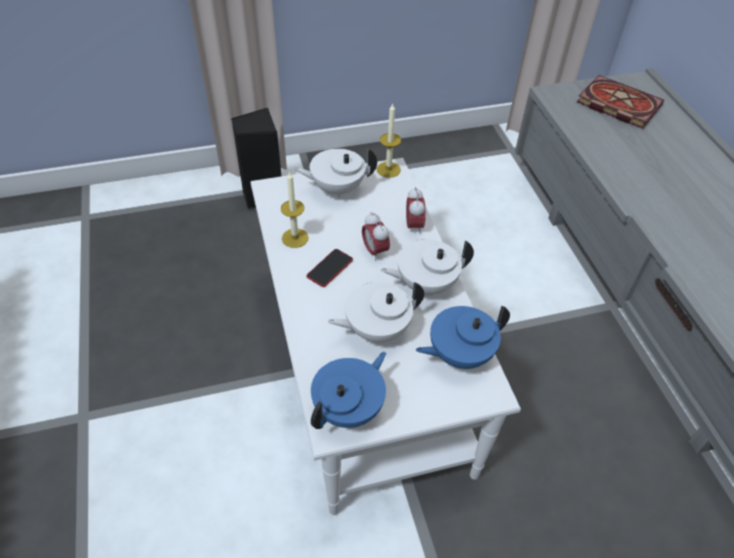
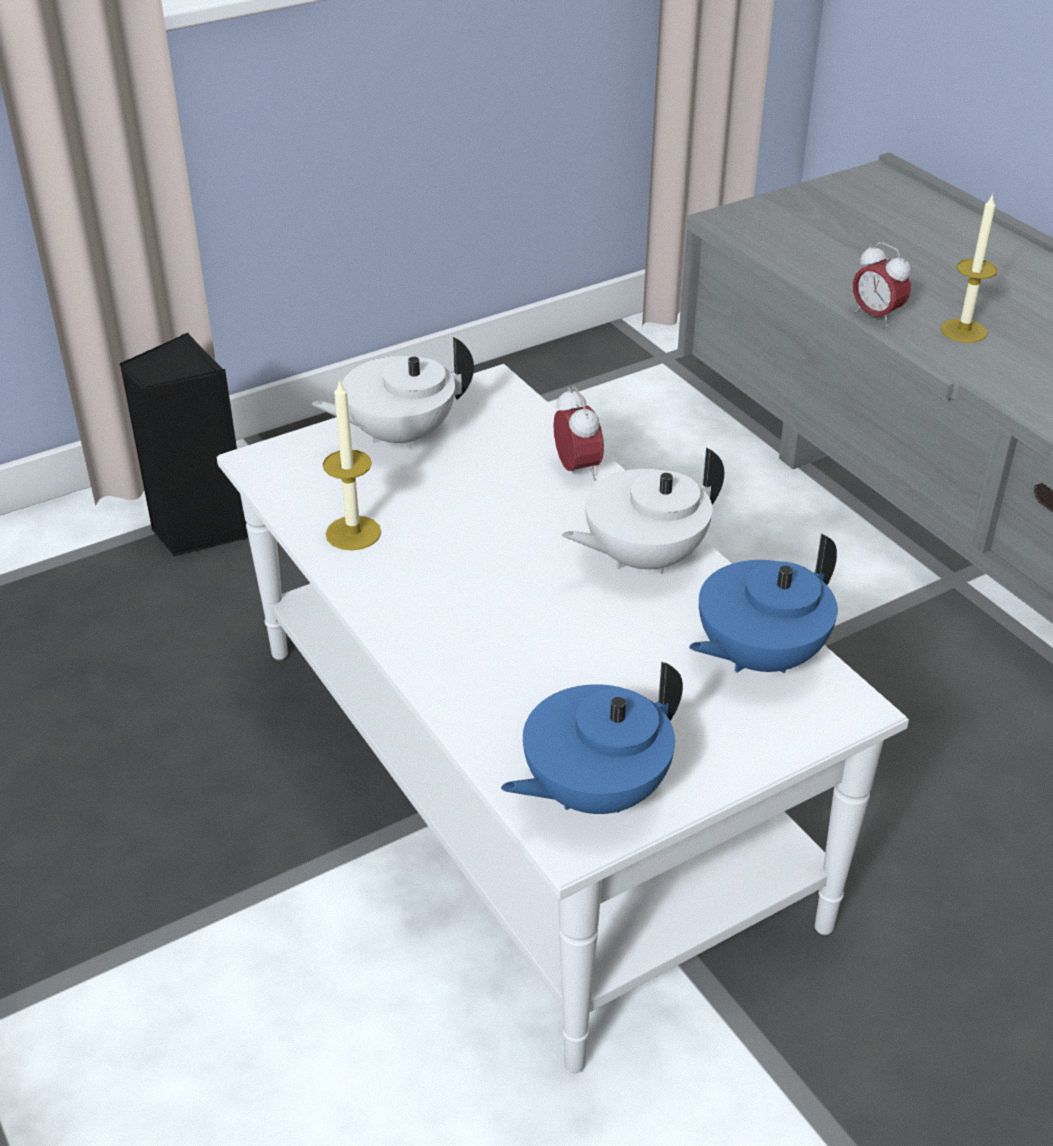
camera: 15 degrees left, 10 degrees down
(330, 268) = (446, 570): phone -> none
(349, 408) = (593, 792): blue teapot -> blue teapot turned 150 degrees counterclockwise
(375, 251) = (521, 524): alarm clock -> alarm clock (876, 316)
(376, 329) = (583, 650): white teapot -> none
(388, 169) = (486, 387): candle -> candle (963, 331)
(616, 104) = (852, 218): book -> none

